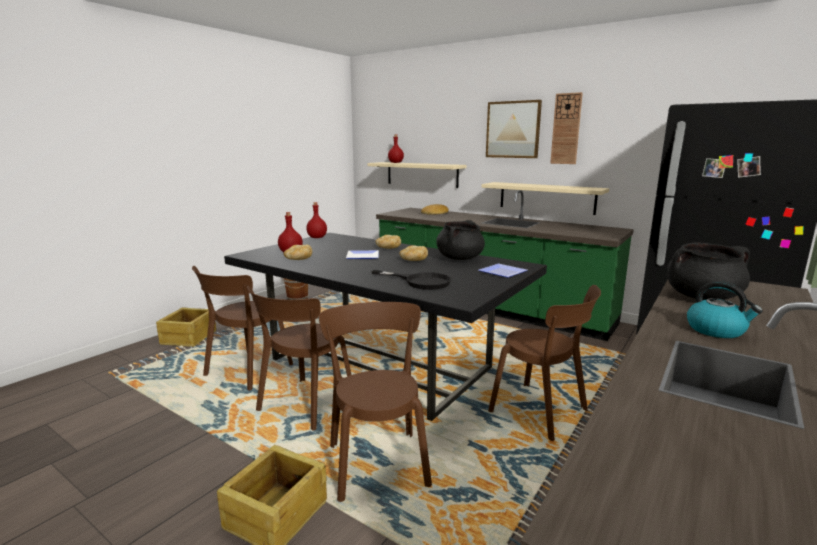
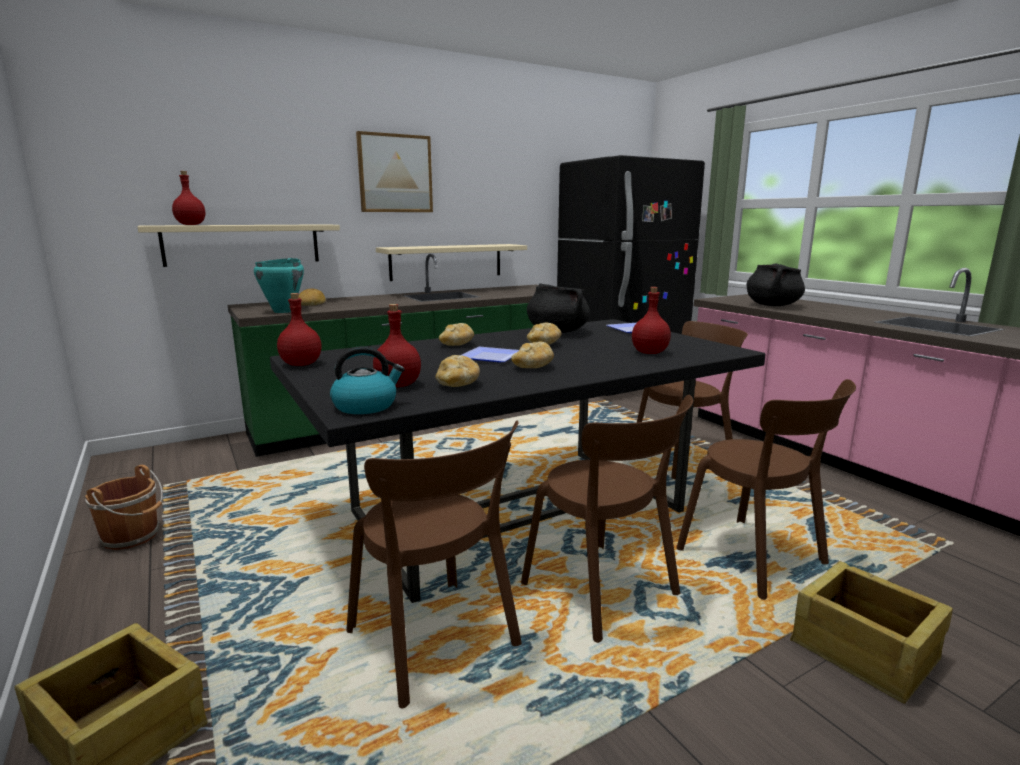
camera: 65 degrees left, 0 degrees up
(347, 265) = (533, 367): none -> bread
(377, 461) = (756, 560): brown chair -> brown chair turned 135 degrees counterclockwise
(403, 214) = (284, 311): none -> turquoise cooking pot
(420, 282) = (649, 352): black frying pan -> red bottle
(566, 129) = (460, 176): wall clock -> none
(716, 330) = (849, 314): kettle -> kettle (366, 406)

